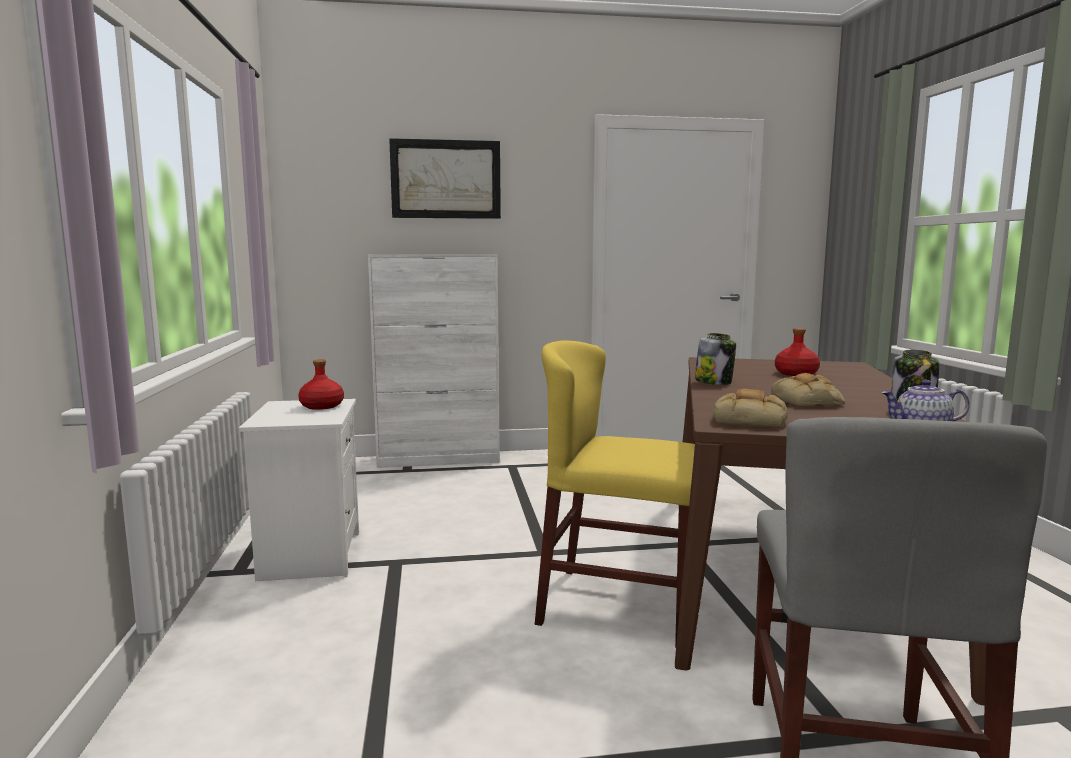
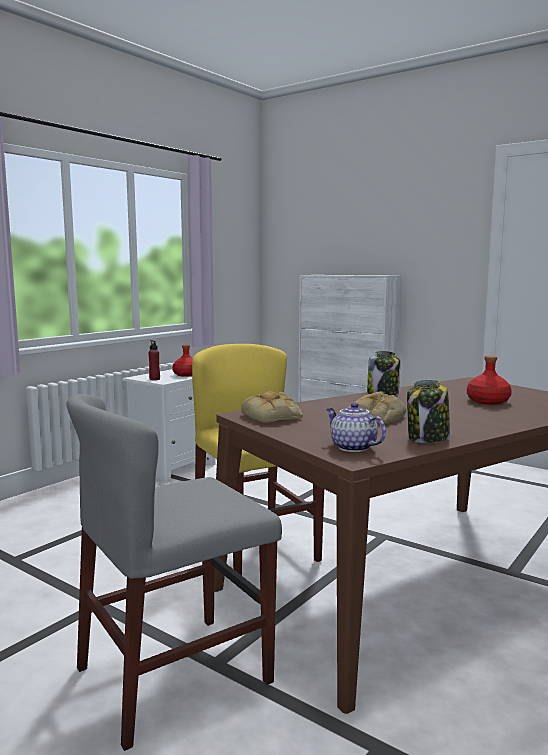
camera: 45 degrees right, 0 degrees up
(300, 419) = (154, 379): none -> red bottle
(446, 179) = (369, 215): picture -> none

